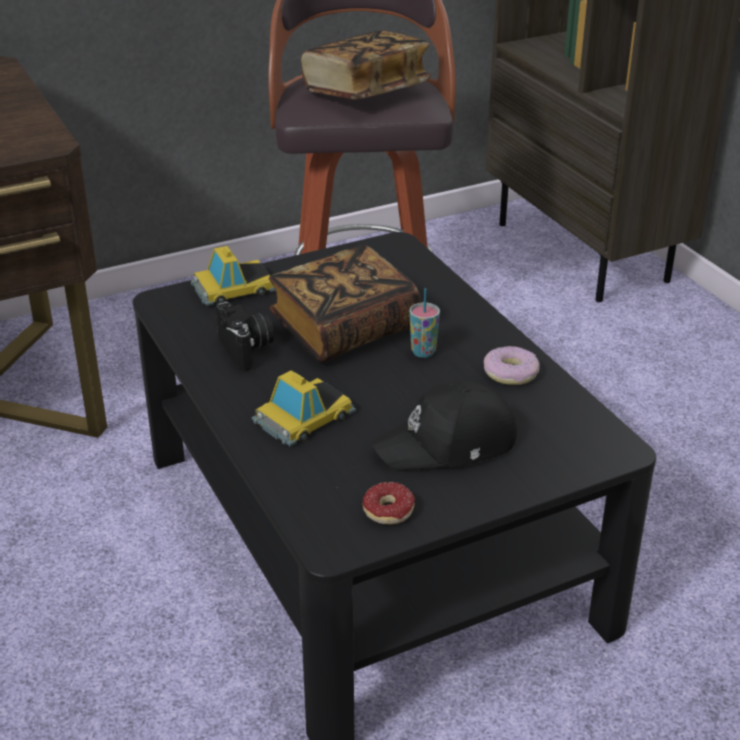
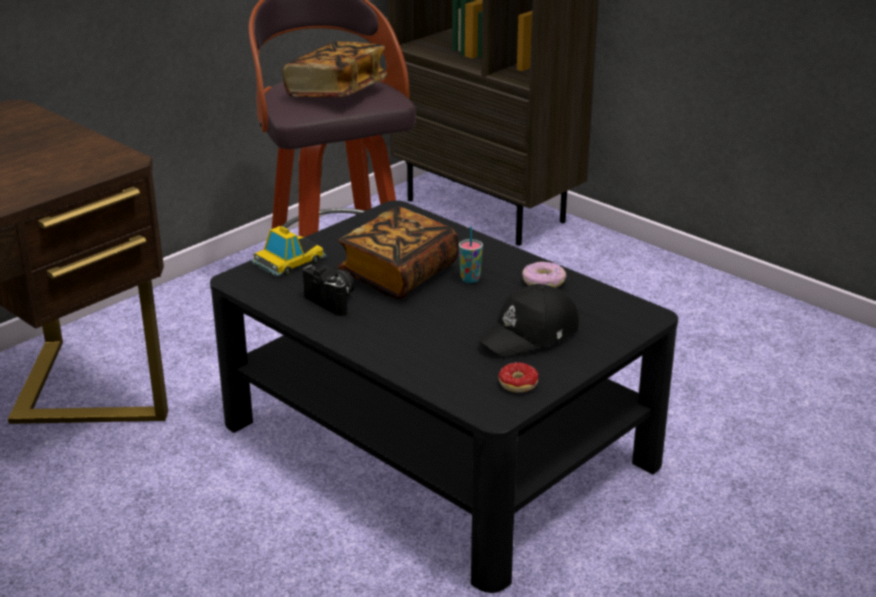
camera: 20 degrees left, 5 degrees down
(304, 417) = (412, 338): toy car -> none

